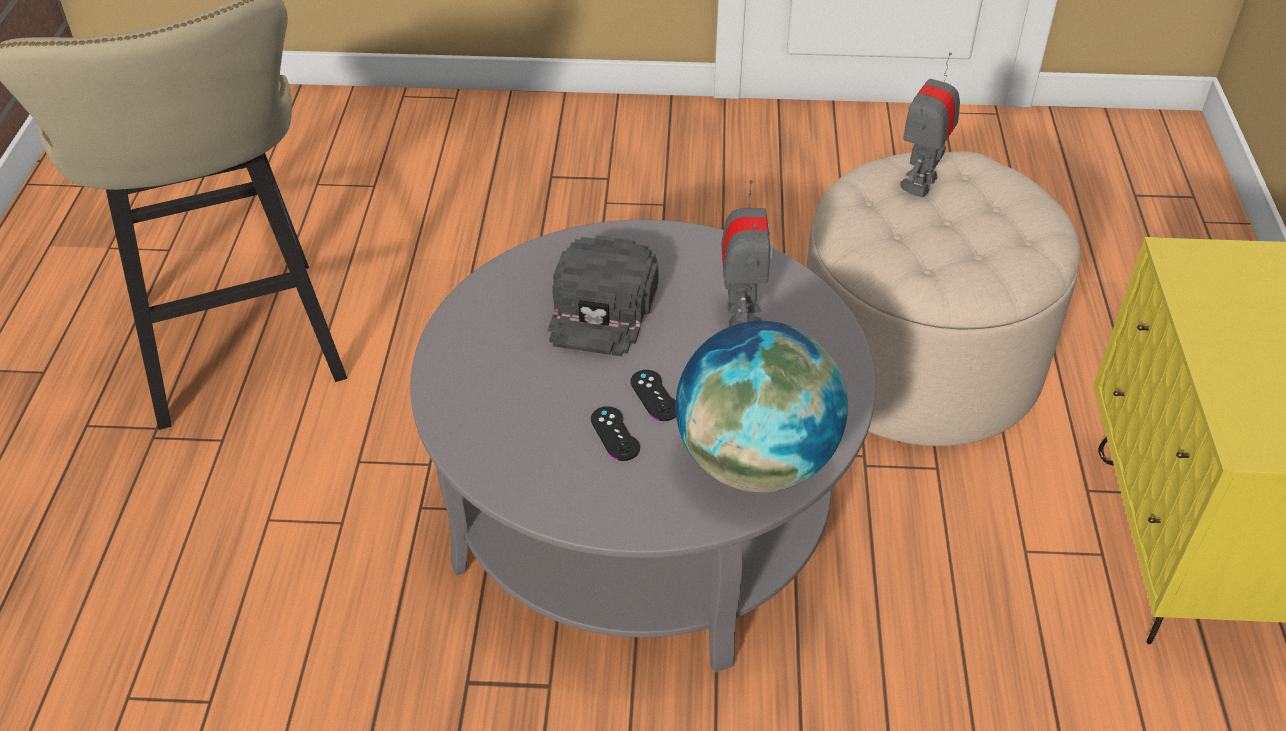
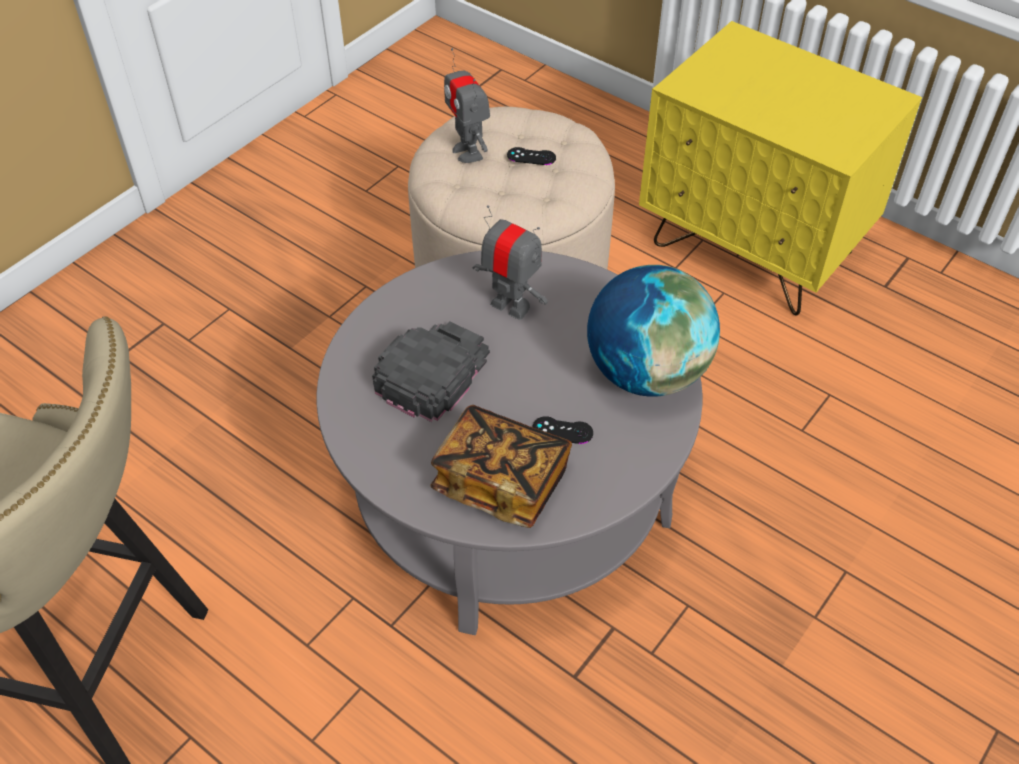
camera: 55 degrees left, 5 degrees up
(511, 420) = (501, 481): none -> book
(603, 307) = (433, 371): black cap -> black cap turned 105 degrees counterclockwise
(655, 395) = (545, 390): black game controller -> black game controller (531, 156)

